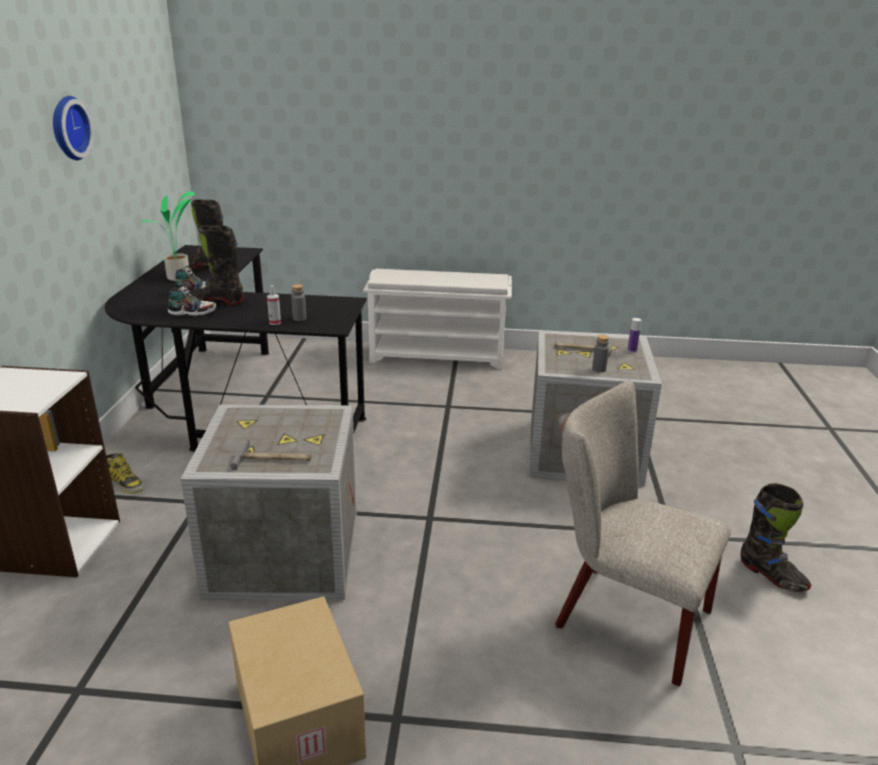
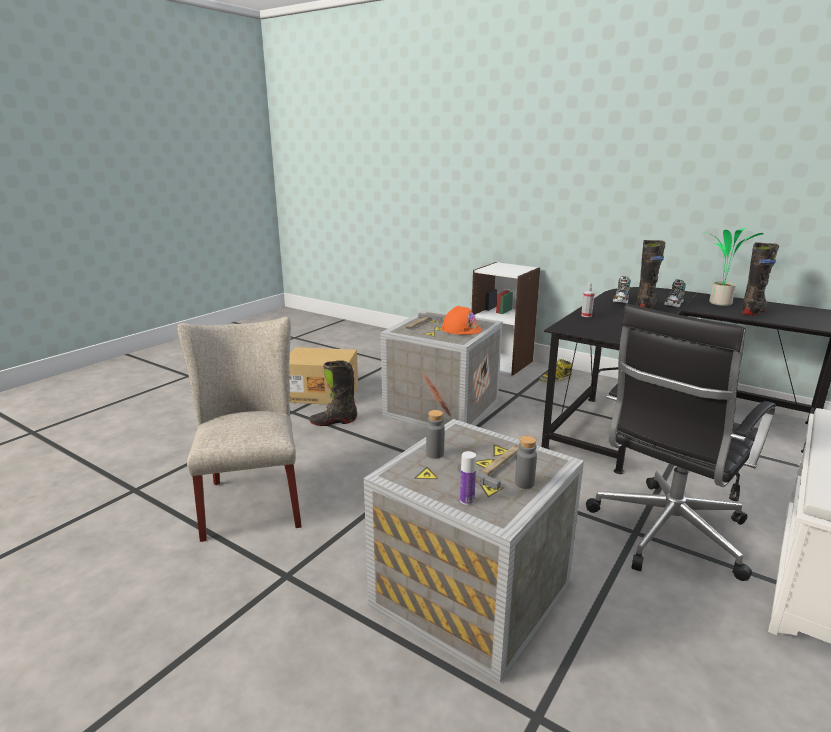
camera: 120 degrees right, 5 degrees down
(67, 128) = (679, 153): wall clock -> none
(278, 423) = (461, 329): none -> orange hard hat
(299, 318) = (591, 322): grey bottle -> grey bottle (524, 483)
(437, 396) = (666, 533): none -> black office chair
(622, 616) = (252, 499): beige chair -> beige chair turned 75 degrees counterclockwise
(772, 576) = (171, 607): black boot -> black boot (333, 422)

